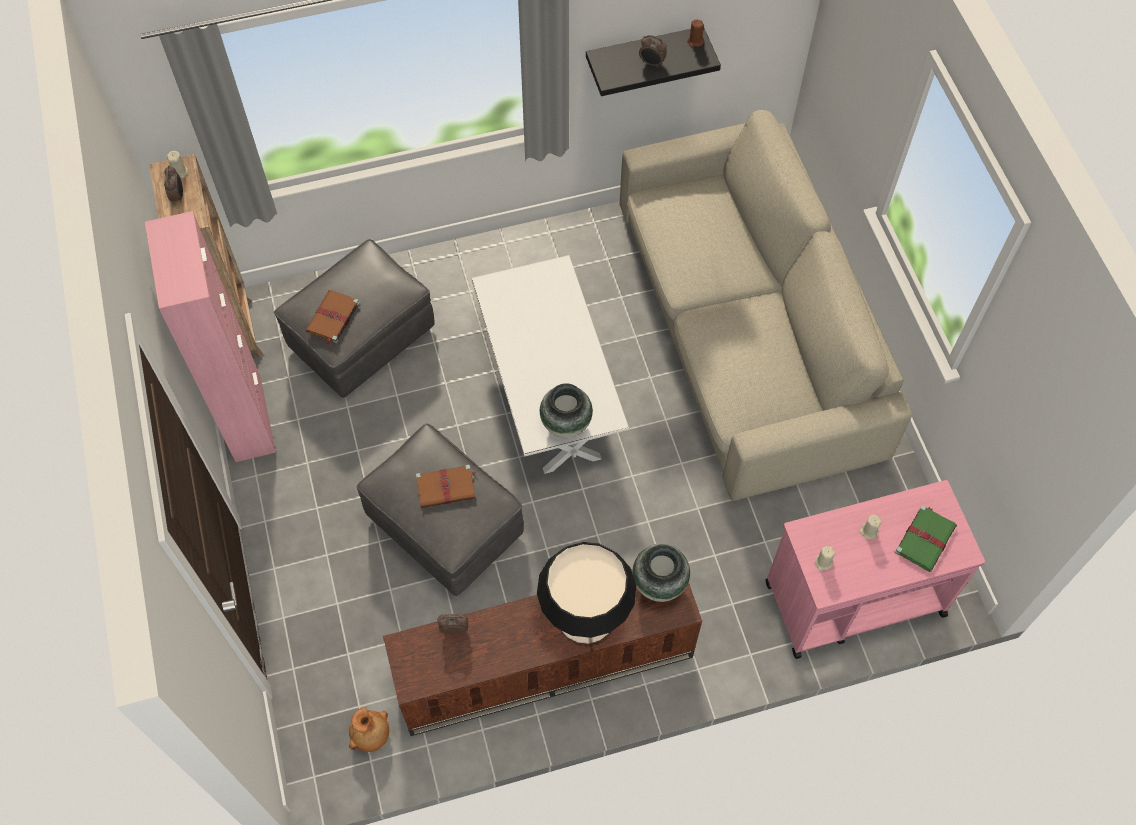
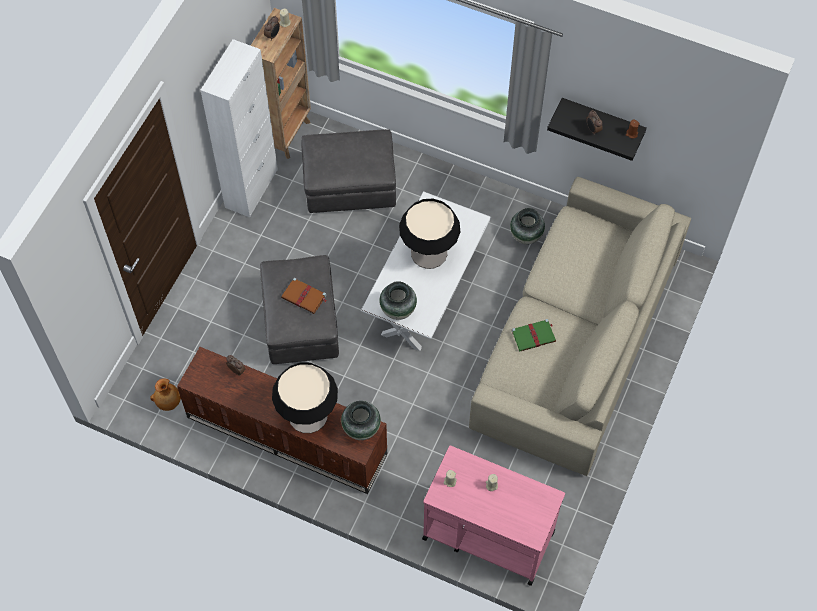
camera: 40 degrees right, 0 degrees up
(248, 419) = (251, 188): pink cabinet -> white cabinet
(332, 318) = (328, 161): brown book -> none
(540, 338) = (429, 252): none -> table lamp
(598, 261) = (526, 236): none -> vase
(925, 538) = (519, 513): green book -> green book (534, 336)

